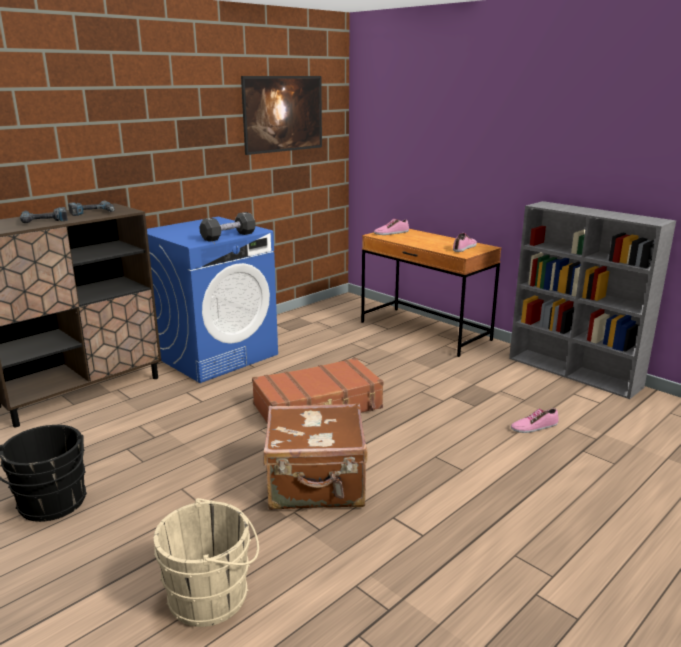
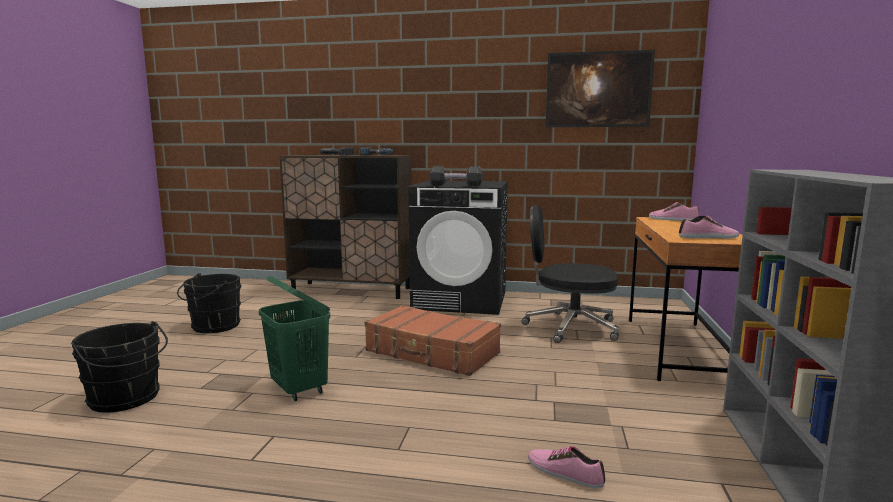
camera: 55 degrees right, 10 degrees down
(213, 596) = (126, 399): beige bucket -> black bucket
(215, 355) = (461, 300): blue washing machine -> black washing machine
(316, 486) = (299, 389): brown suitcase -> green laundry basket
(343, 343) = (569, 327): none -> black office chair

